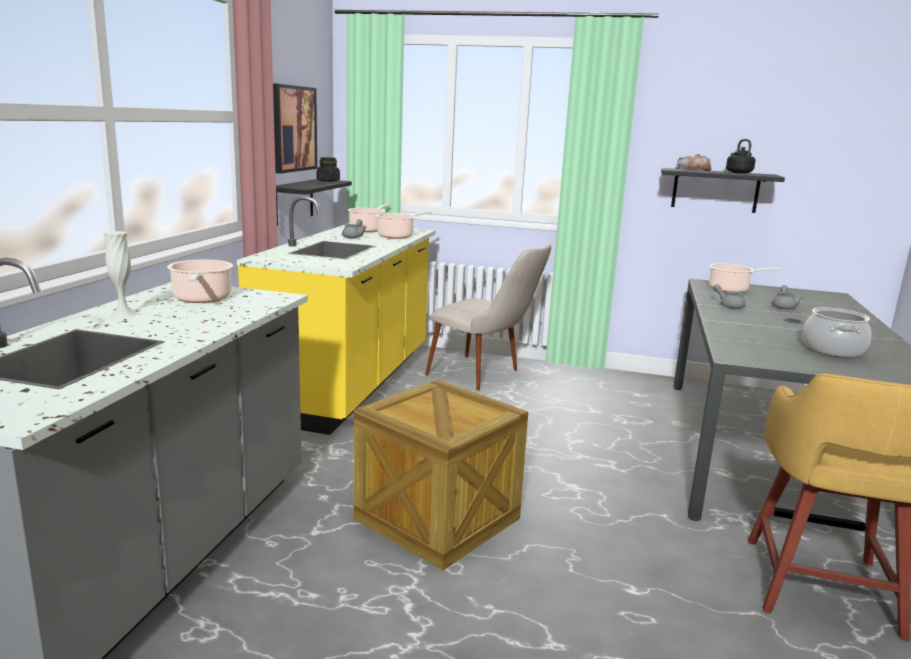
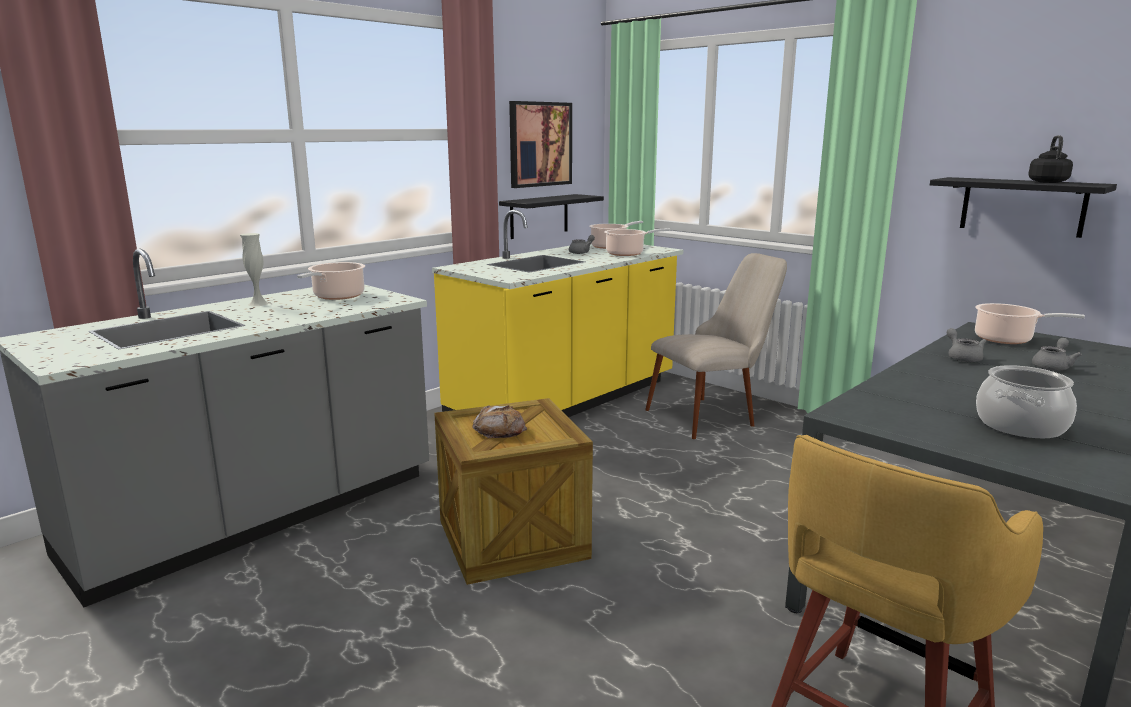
camera: 30 degrees right, 0 degrees up
(328, 181) = (578, 196): black jar -> none
(485, 376) = (713, 414): beige chair -> beige chair turned 90 degrees counterclockwise
(693, 170) = (981, 179): bread -> bread (499, 429)

